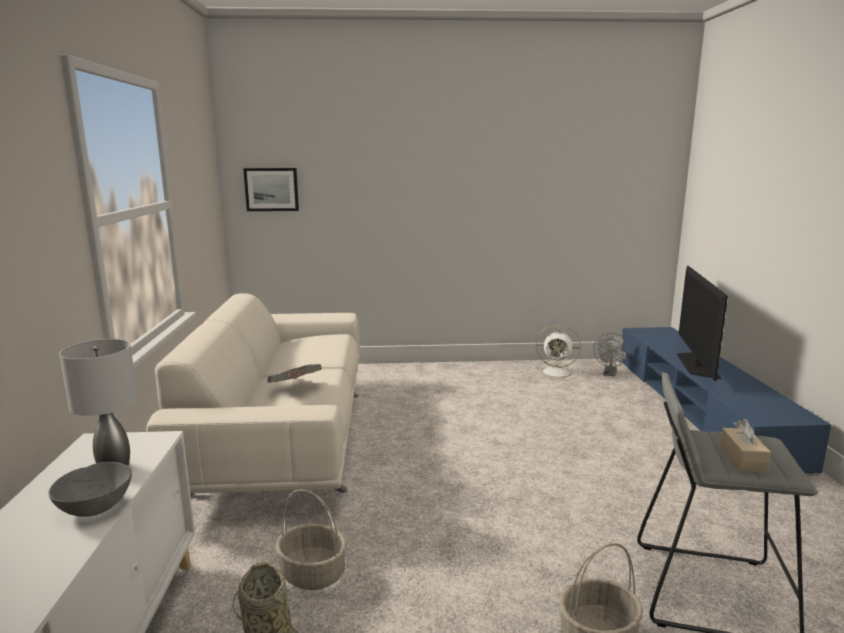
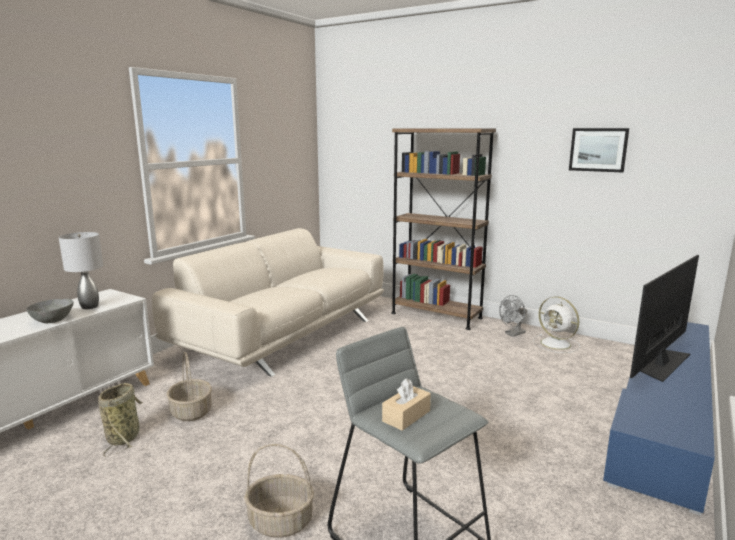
camera: 35 degrees right, 0 degrees up
(271, 189) = (348, 154): picture -> picture (598, 149)
(295, 388) = (264, 295): newspaper -> none
(420, 372) = (436, 315): none -> brown bookcase
(610, 374) = (610, 358): grey fan -> grey fan (513, 334)

